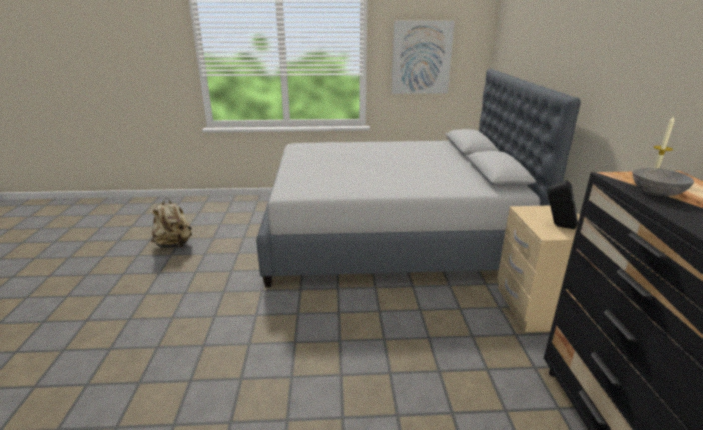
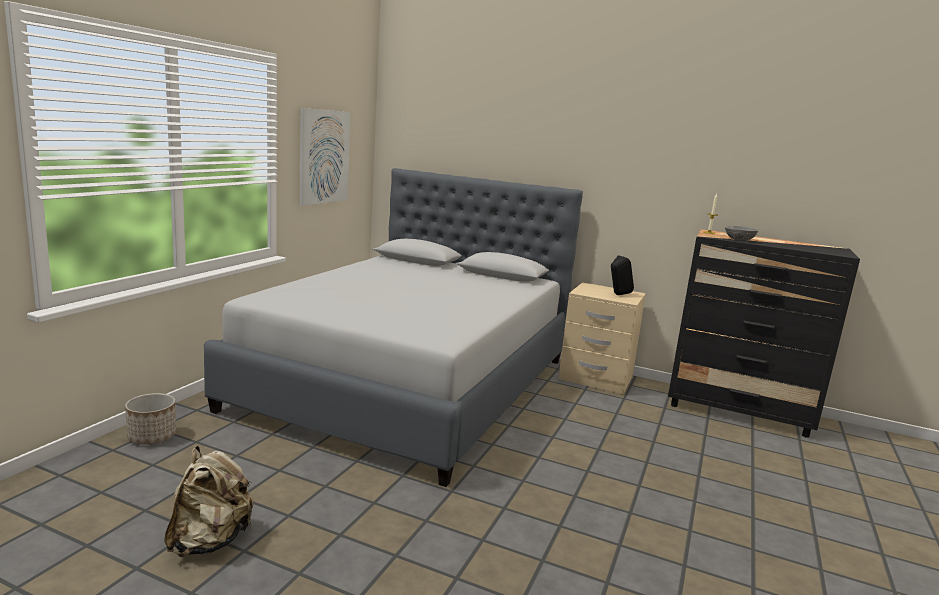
camera: 65 degrees left, 10 degrees down
(249, 202) = (152, 436): none -> planter

